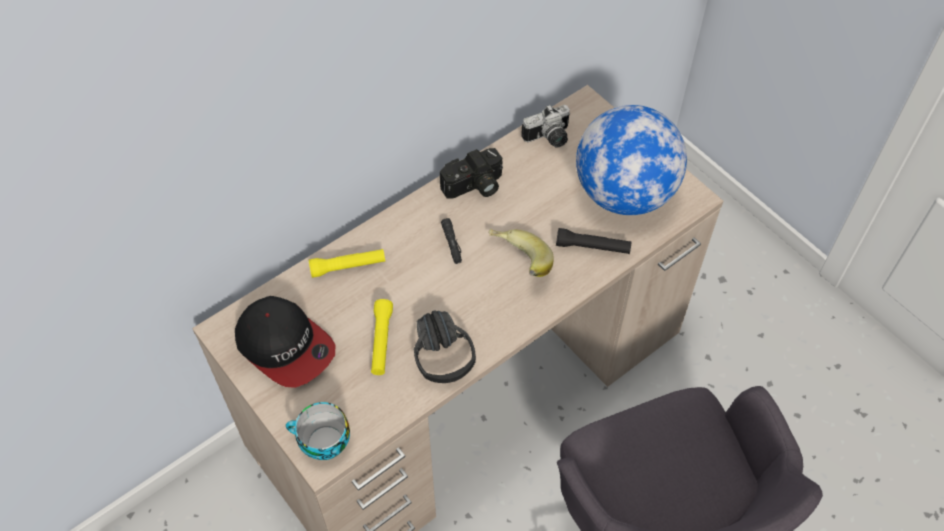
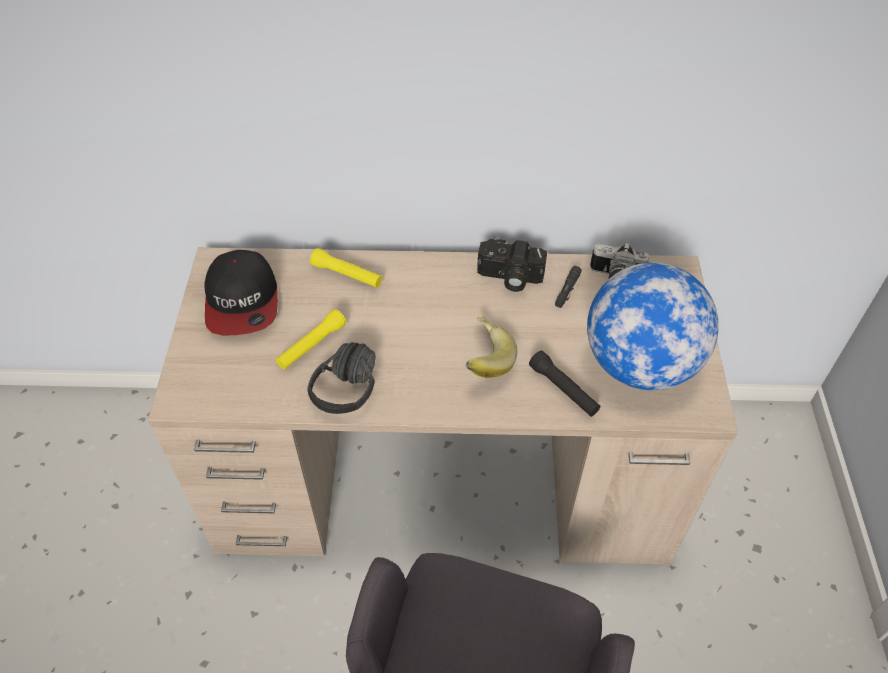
camera: 40 degrees right, 5 degrees down
(322, 444) = (189, 389): cup -> none
(452, 244) = (444, 309): black flashlight -> black flashlight (567, 290)

